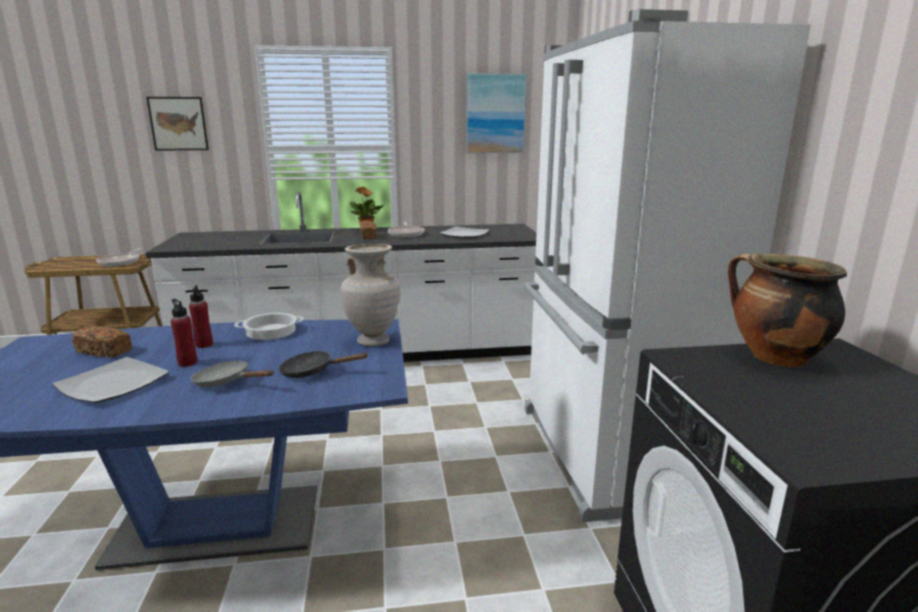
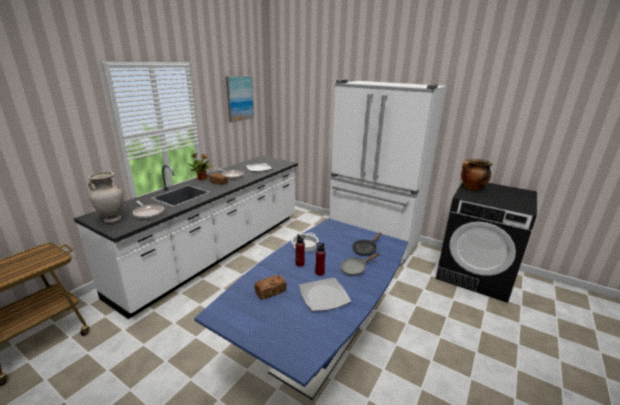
camera: 50 degrees left, 5 degrees up
(121, 262) = (37, 259): frying pan -> frying pan (148, 213)
(178, 123) = (44, 129): picture -> none
(373, 341) = (348, 230): beige vase -> beige vase (112, 219)

